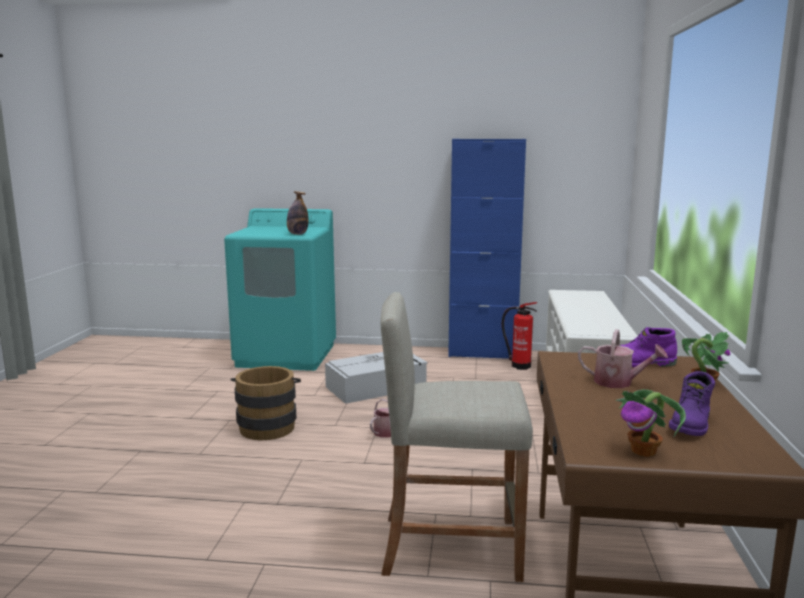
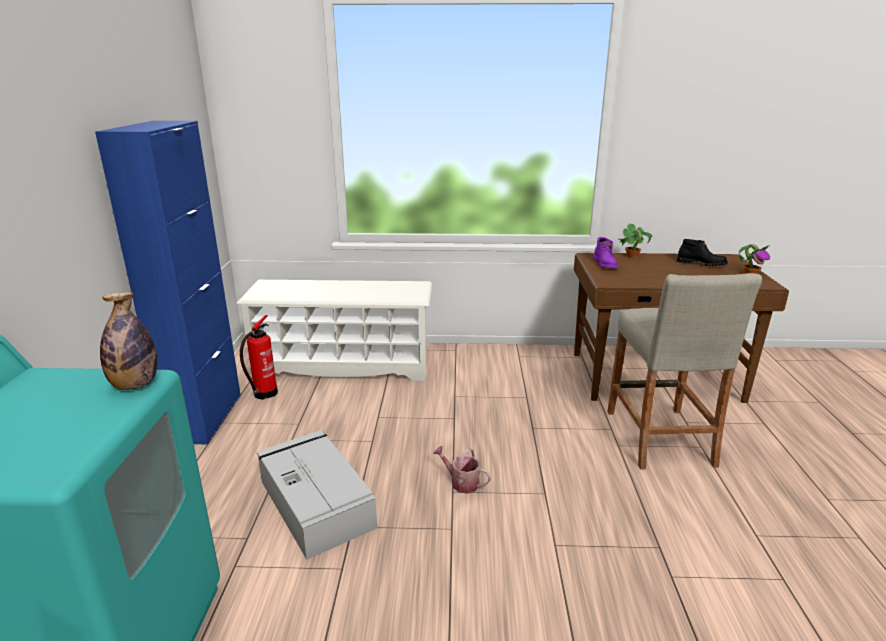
camera: 95 degrees left, 10 degrees up
(268, 426) = (465, 602): brown bucket -> none
(619, 382) = (649, 271): watering can -> none
(691, 424) = (701, 264): purple boot -> black boot

